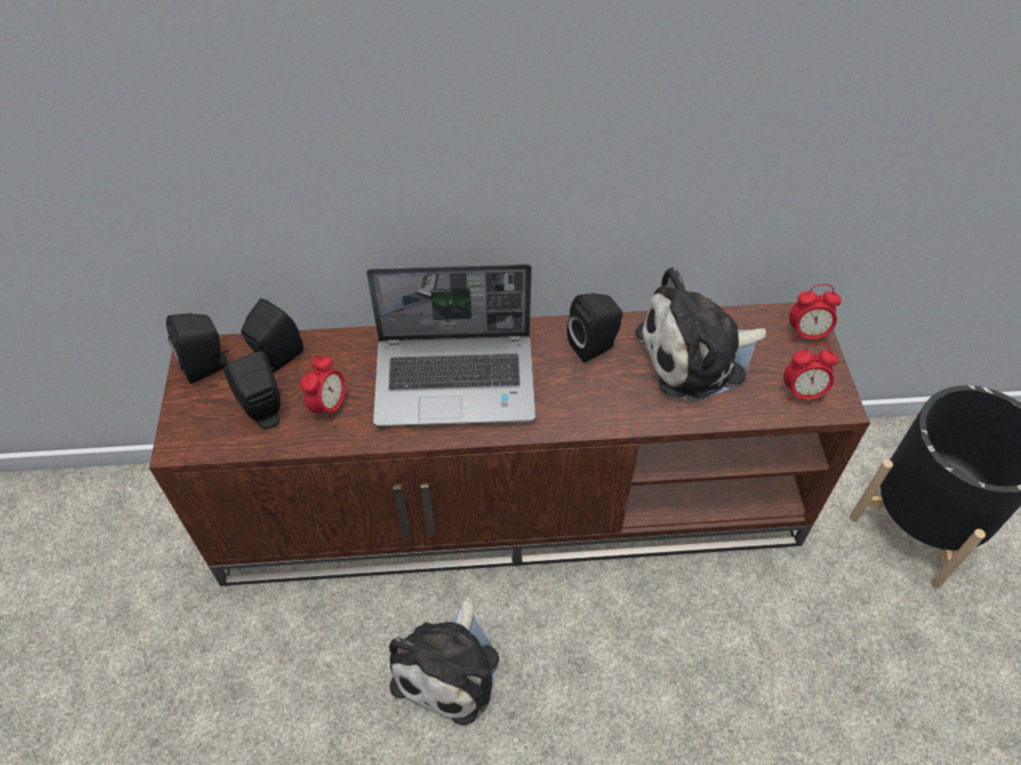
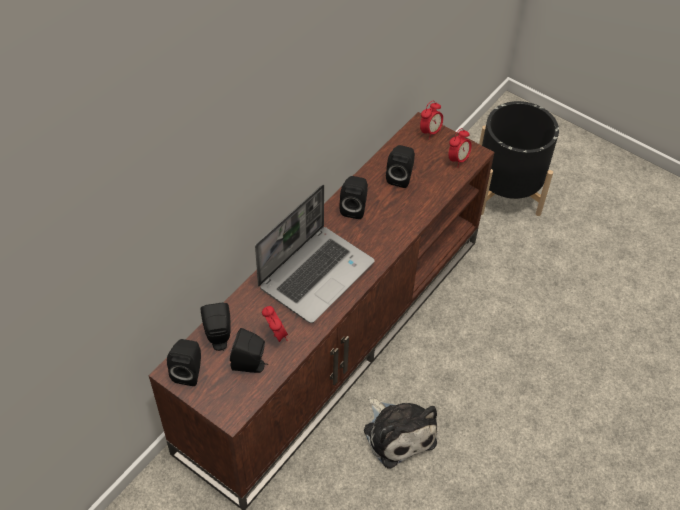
camera: 50 degrees left, 0 degrees up
(697, 355) = (400, 177): plush toy -> black speaker

